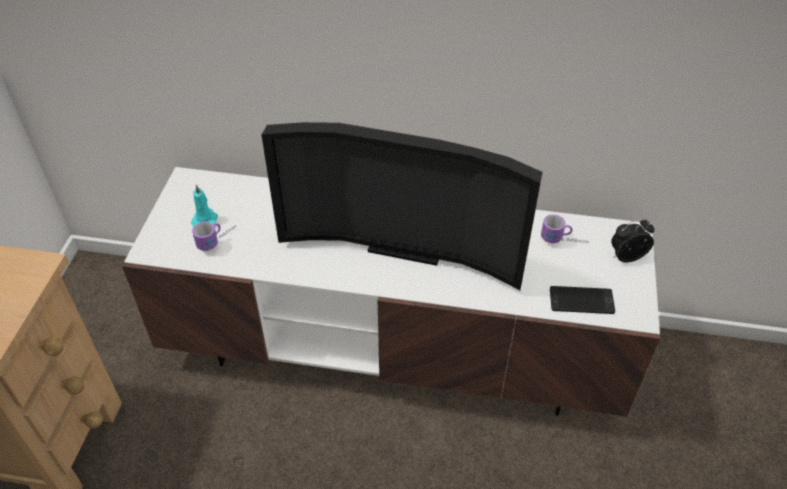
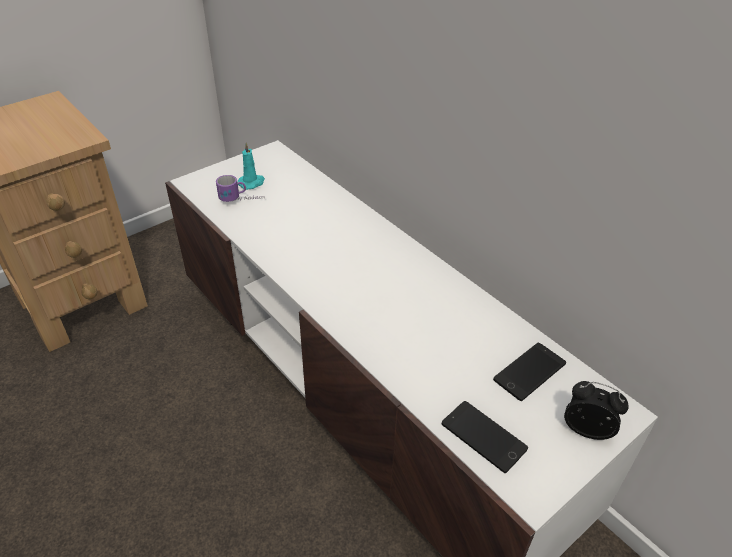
camera: 40 degrees right, 5 degrees down
(405, 243) = (376, 283): television -> none
(563, 241) = (529, 372): mug -> phone

